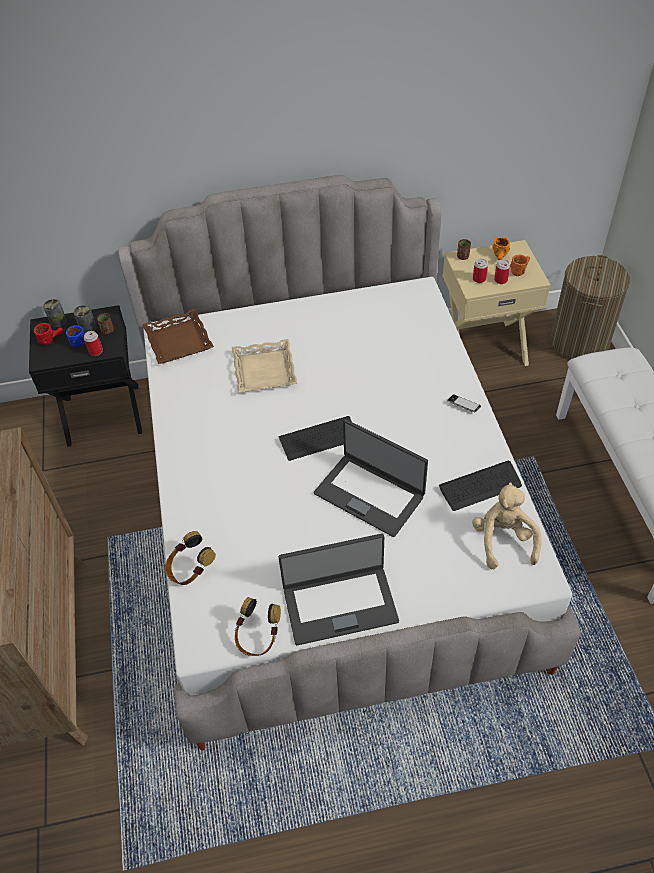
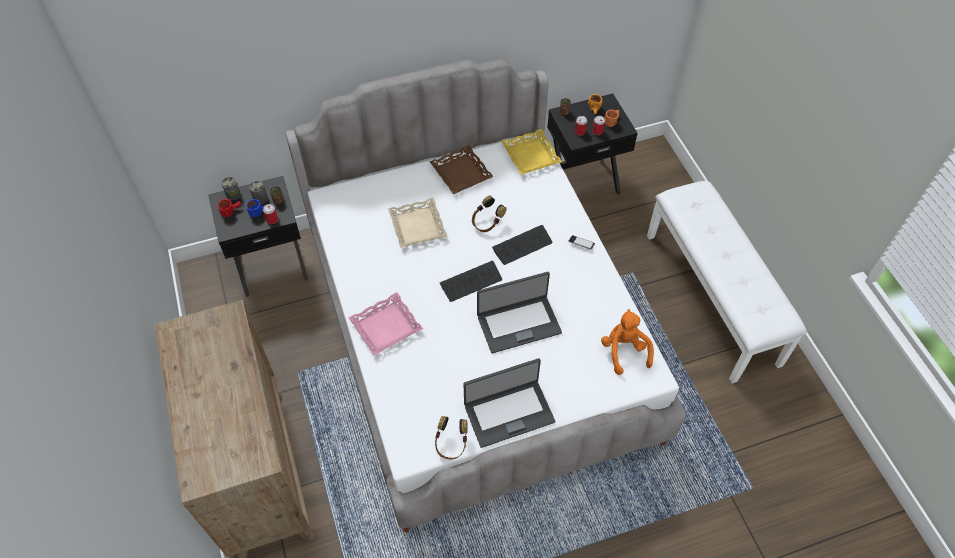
camera: 10 degrees left, 5 degrees up
(179, 341) = (341, 205): brown tray -> brown tray (461, 173)
(190, 569) = (389, 397): headphones -> headphones (487, 223)
(204, 484) = (386, 327): none -> pink tray
(370, 494) = (518, 323): laptop -> laptop turned 45 degrees counterclockwise
(415, 301) = (531, 155): none -> yellow tray
(480, 487) = (602, 310): keyboard -> keyboard (522, 246)
(483, 347) = (582, 181): beige nightstand -> black nightstand
(503, 540) = (624, 351): beige plush toy -> orange plush toy
(579, 341) = (659, 170): laundry basket -> none

